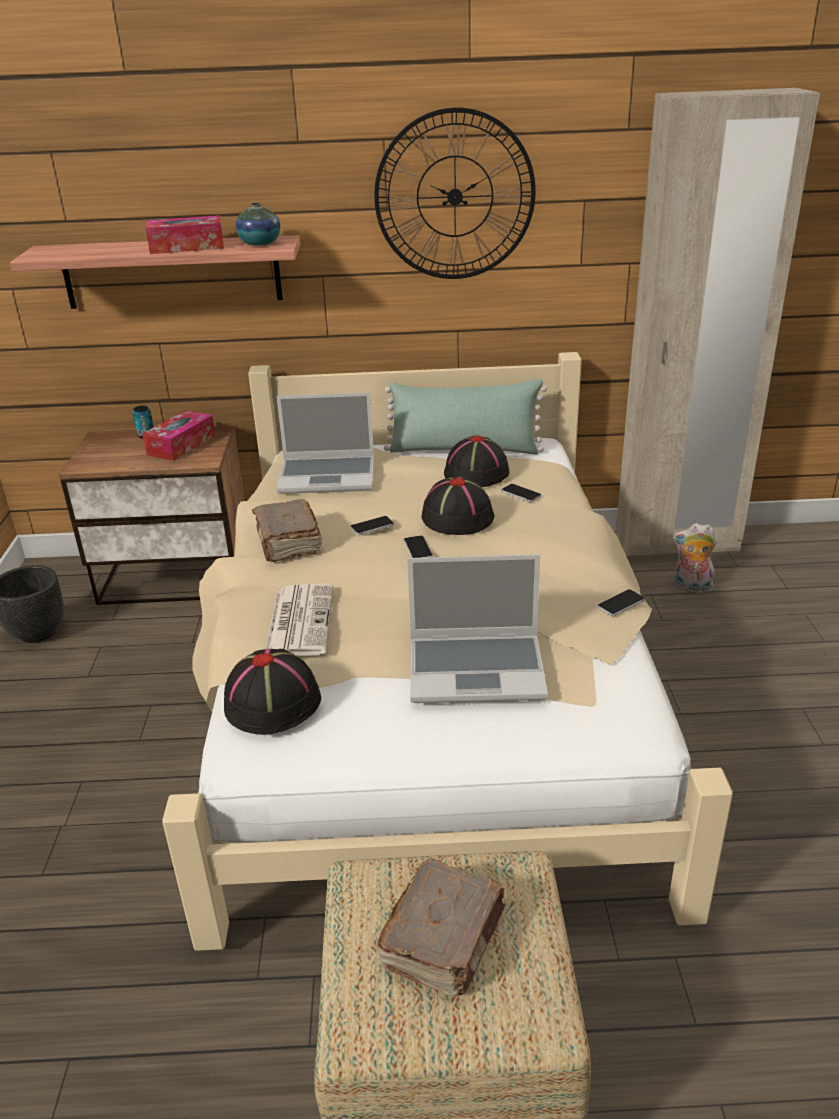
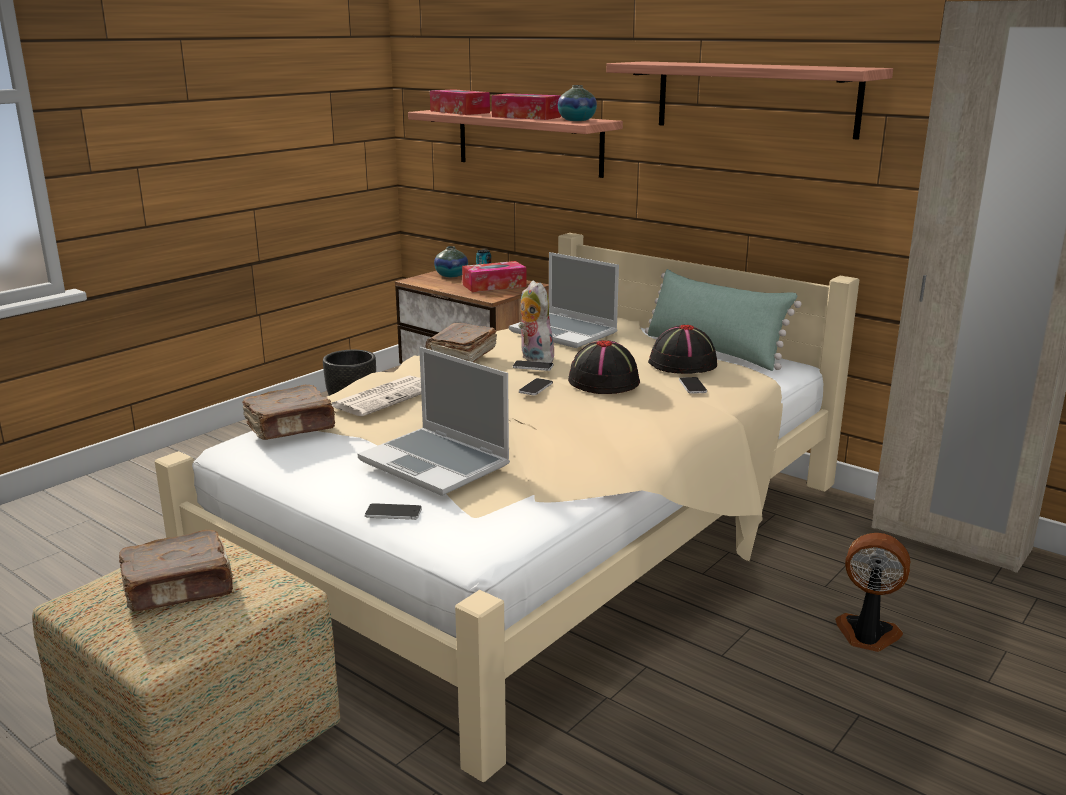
camera: 40 degrees right, 10 degrees down
(79, 251) = (459, 112): none -> tissue box
(111, 446) = (451, 275): none -> vase
(273, 702) = (291, 427): black hat -> brown book
(454, 196) = (755, 98): wall clock -> shelf
(621, 603) = (622, 473): phone -> phone (393, 512)
(690, 588) = (901, 576): plush toy -> plush toy (534, 359)
(731, 645) = (867, 635): none -> fan

